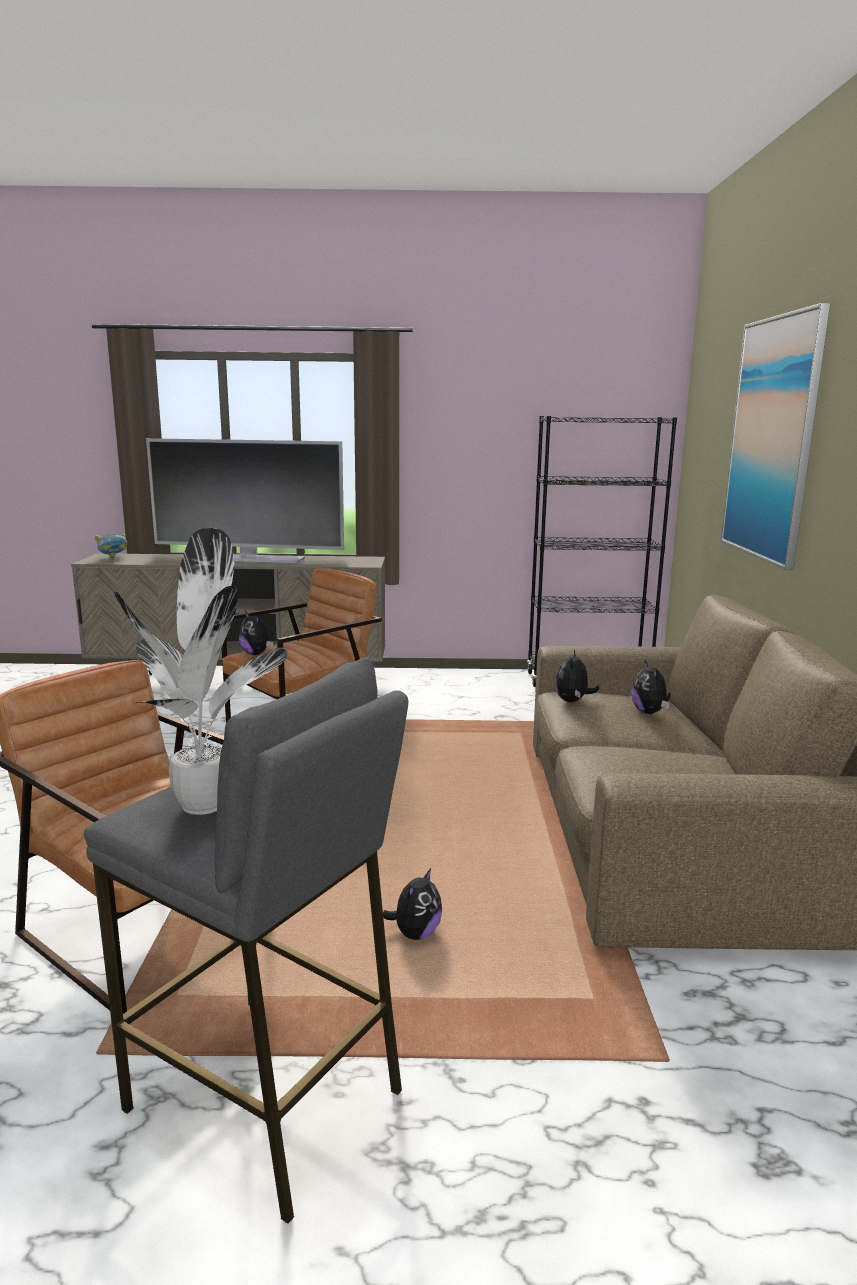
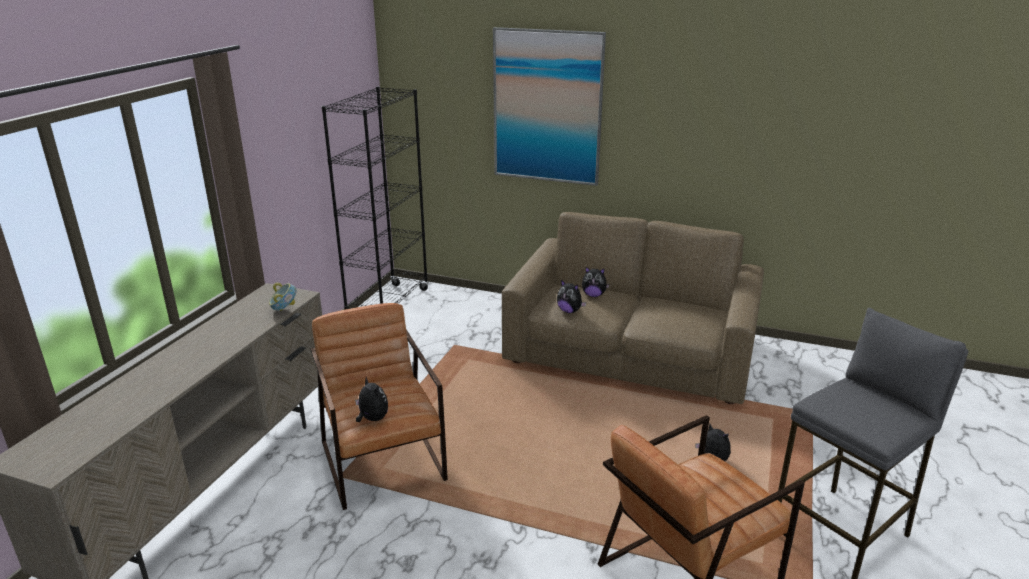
camera: 70 degrees left, 10 degrees up
(113, 557) = (47, 449): bowl -> bowl (284, 310)
(206, 802) = (868, 413): potted plant -> none
(248, 559) = (189, 353): television -> none
(256, 654) = (372, 419): plush toy -> plush toy turned 105 degrees counterclockwise

